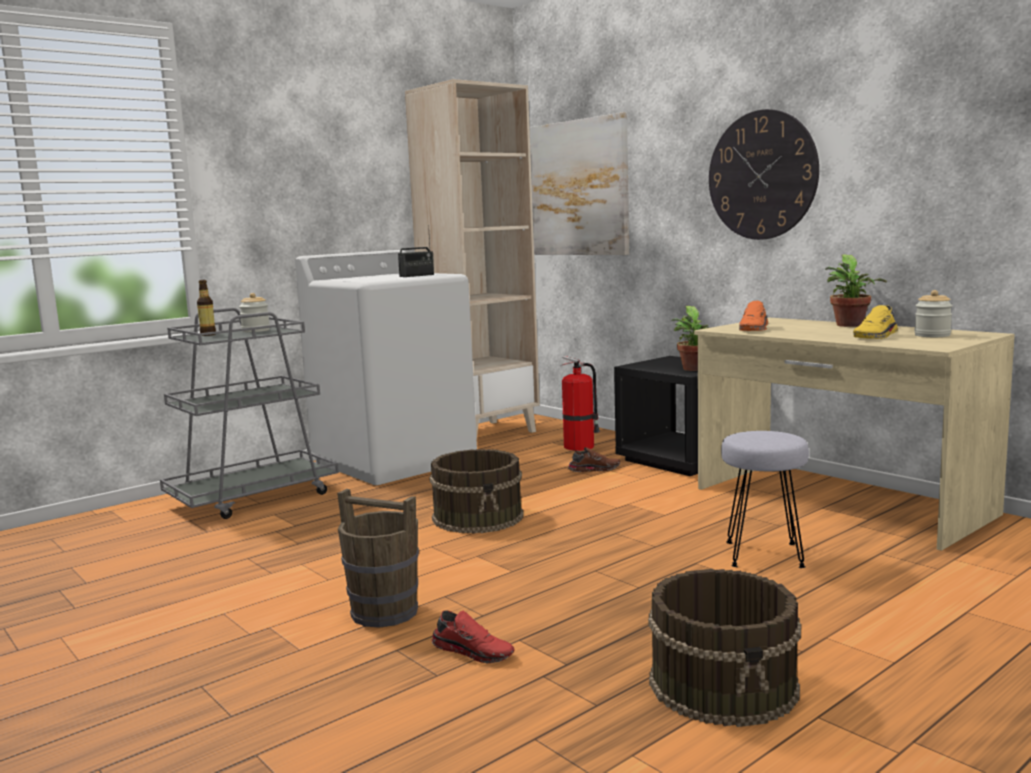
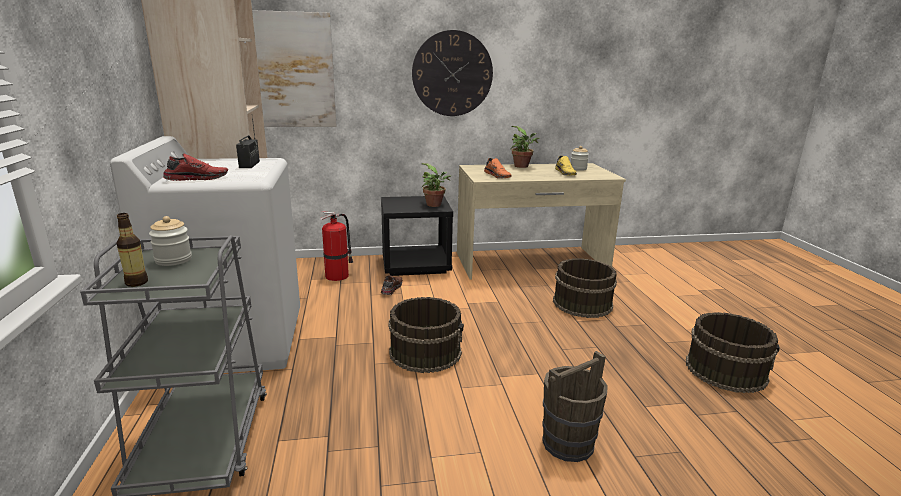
camera: 60 degrees left, 10 degrees up
(474, 651) = (653, 427): red shoe -> red shoe (197, 178)
(762, 555) = (581, 303): grey stool -> brown bucket

